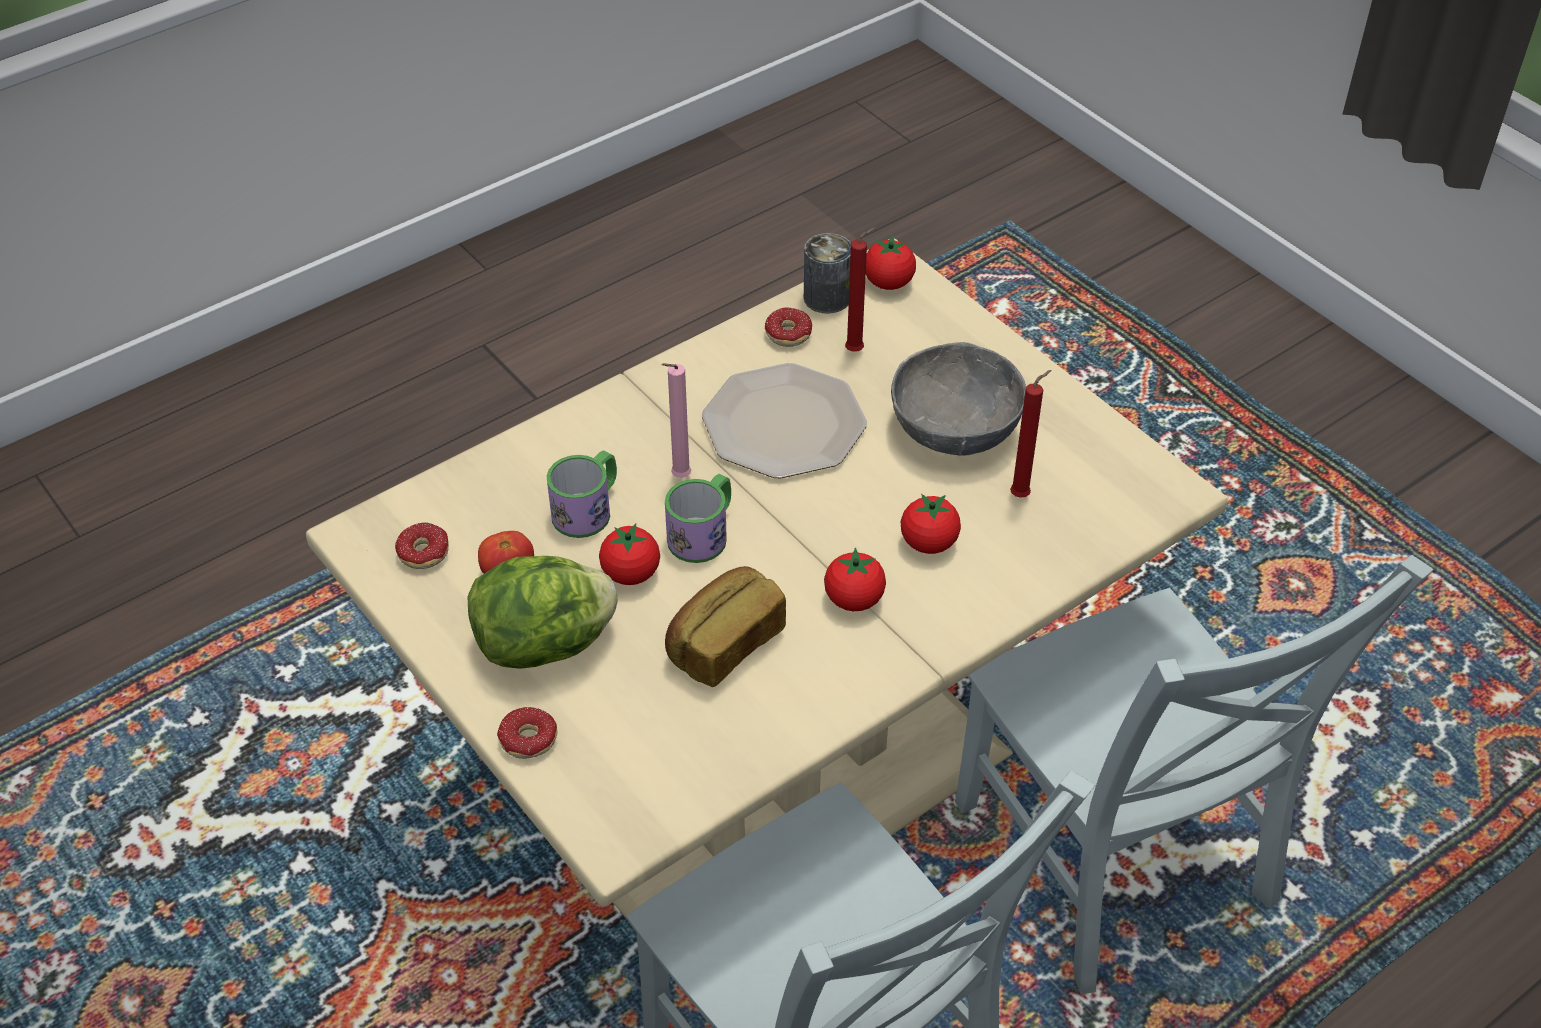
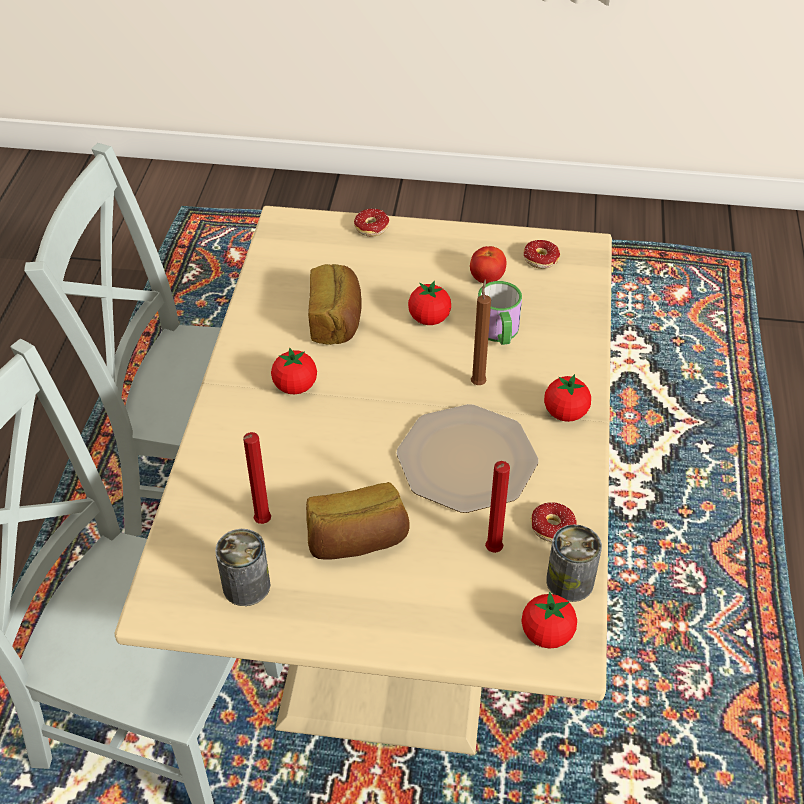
camera: 135 degrees right, 0 degrees up
(546, 645) = (421, 264): lettuce -> none
(678, 478) = (478, 382): pink candle -> brown candle
(703, 533) = (421, 363): mug -> none
(928, 543) = (288, 448): tomato -> tomato (565, 413)
(955, 428) = (357, 541): grey bowl -> bread
(1084, 457) = (246, 586): none -> can

